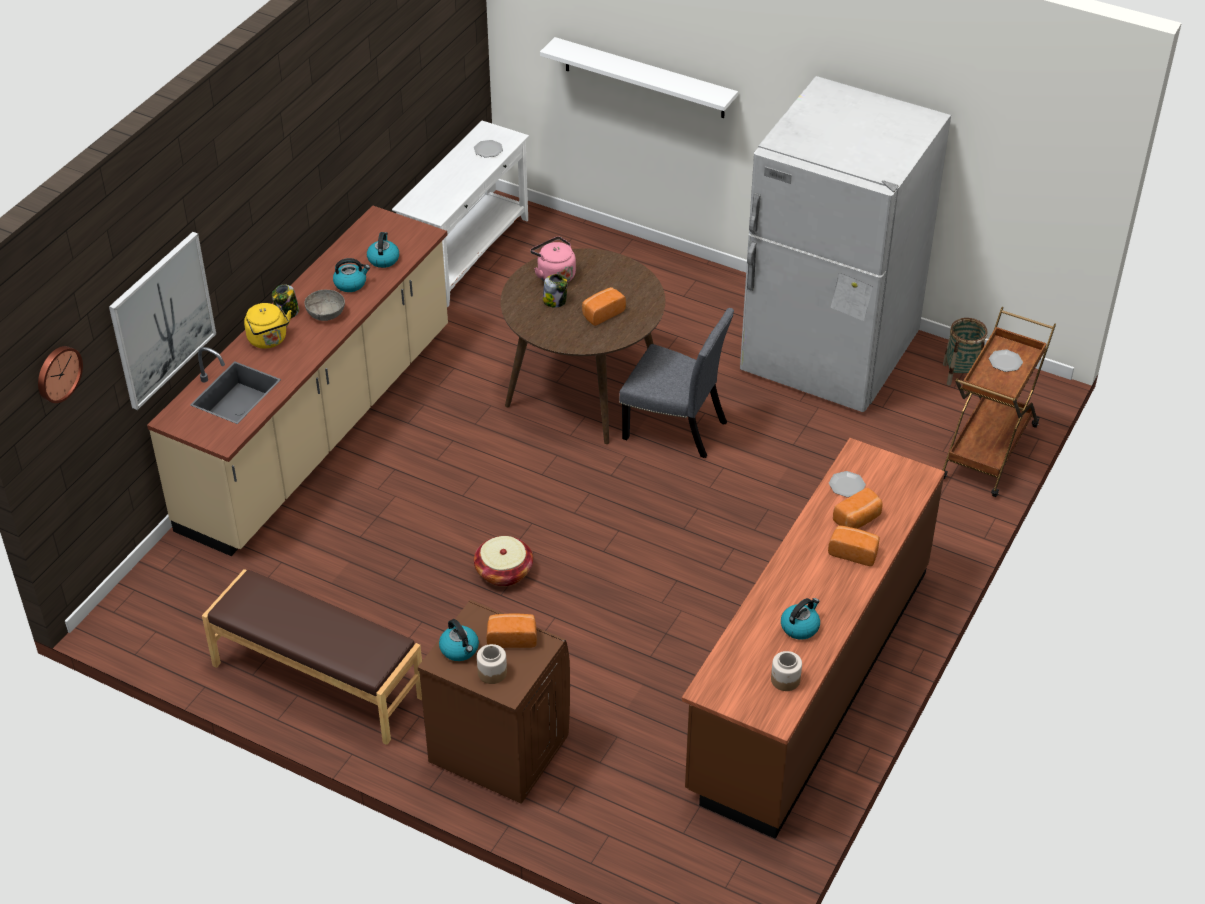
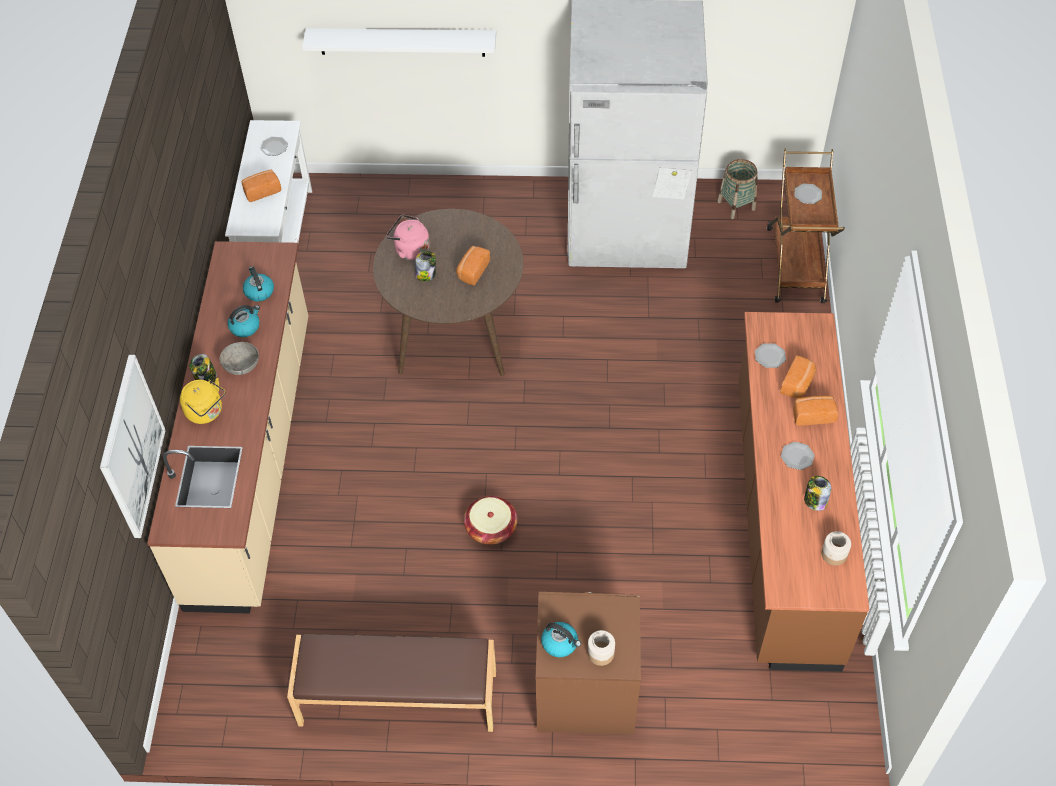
camera: 25 degrees left, 10 degrees up
(57, 373) = (86, 555): wall clock -> none
(512, 637) = (596, 612): bread -> bread (261, 191)
(673, 428) = (547, 339): grey chair -> none
(800, 627) = (815, 501): kettle -> jar
(809, 582) = (797, 457): none -> plate

